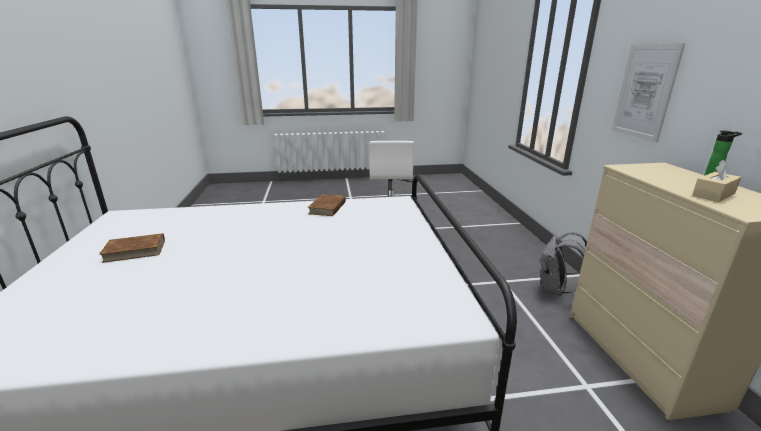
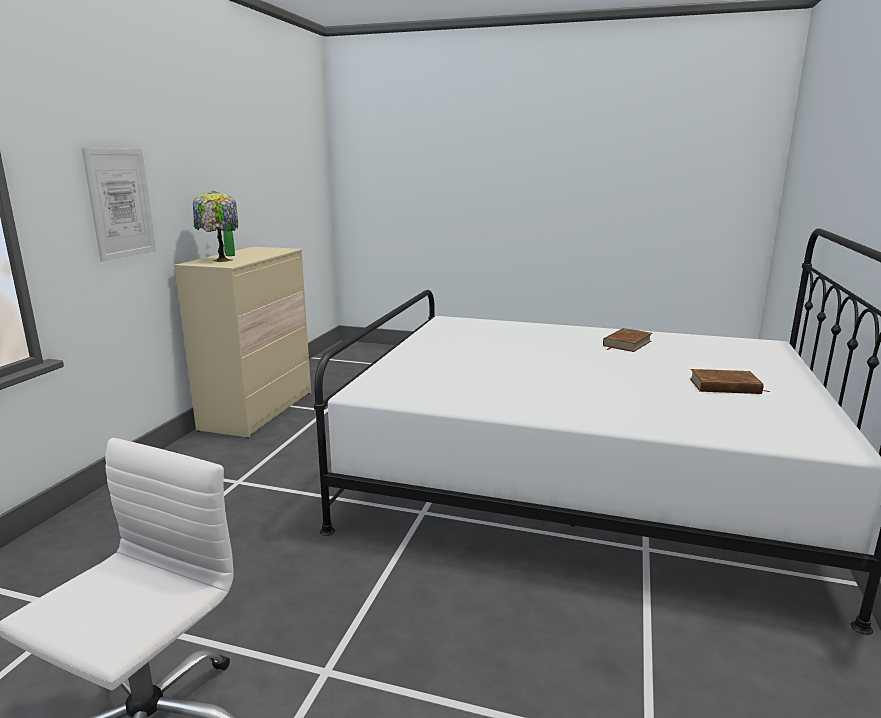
camera: 155 degrees left, 5 degrees down
(328, 208) = (476, 399): brown book -> brown book (626, 343)
(554, 290) = (205, 459): grey backpack -> none
(667, 173) = (221, 260): none -> table lamp
(713, 195) = (261, 253): beige tissue box -> none

